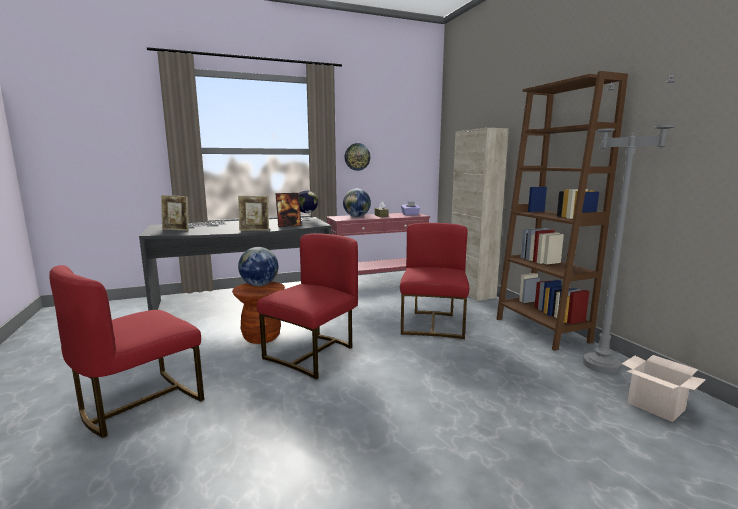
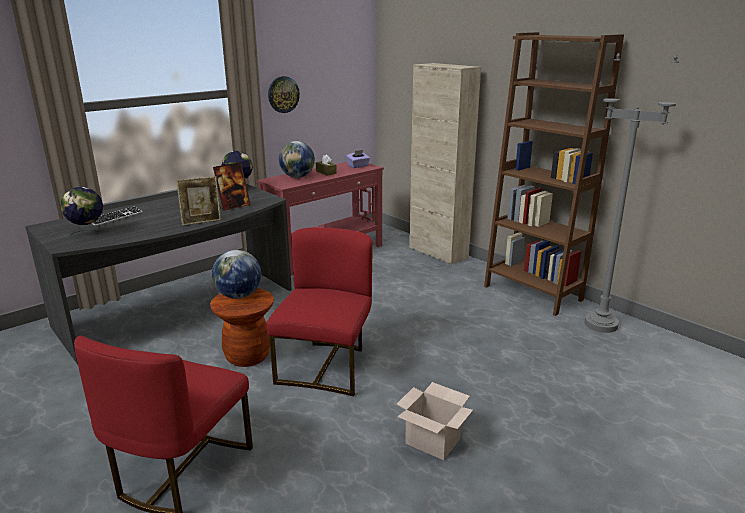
camera: 20 degrees left, 10 degrees up
(176, 230) = (87, 233): picture frame -> globe
(433, 324) = (426, 304): red chair -> none
(657, 406) = (659, 358): cardboard box -> cardboard box (434, 441)

